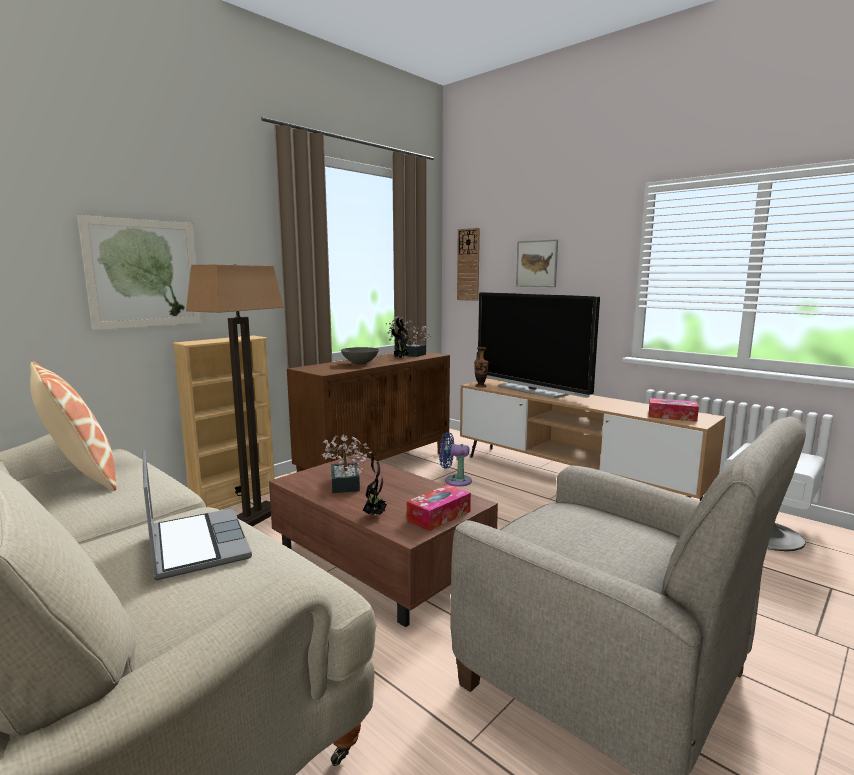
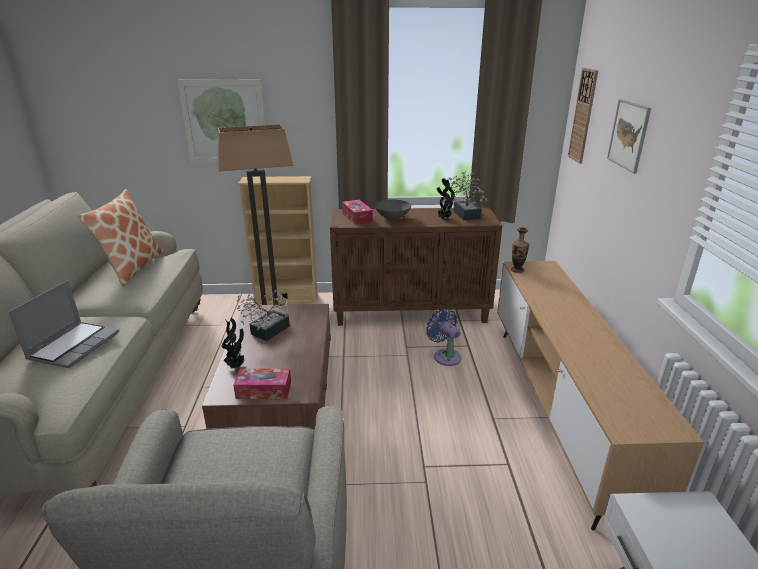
camera: 45 degrees right, 15 degrees up
(532, 390) = (555, 295): television -> none
(672, 416) = (621, 404): tissue box -> tissue box (357, 217)

